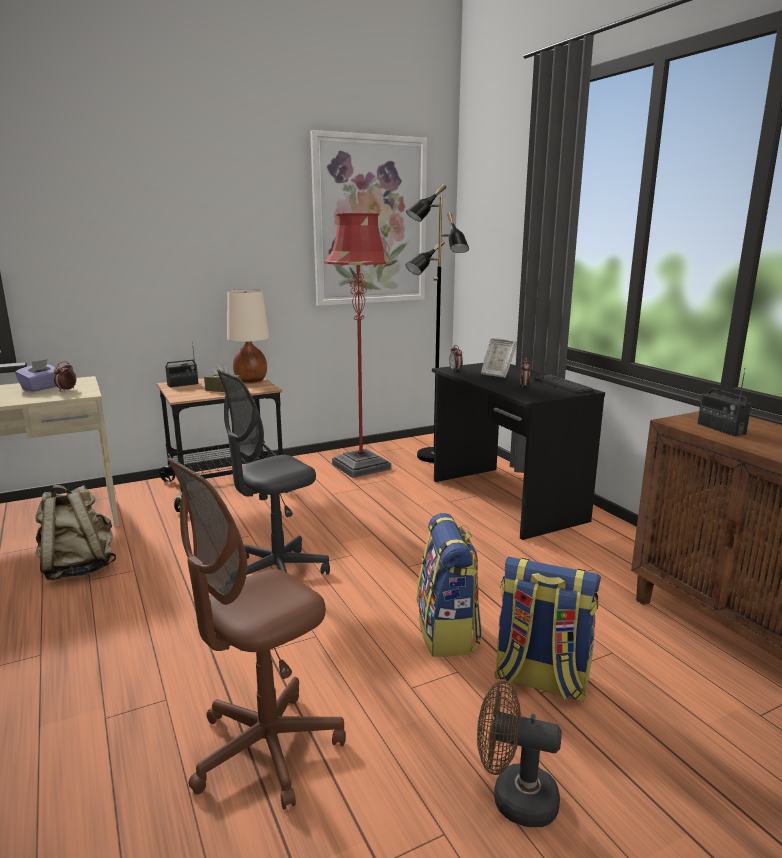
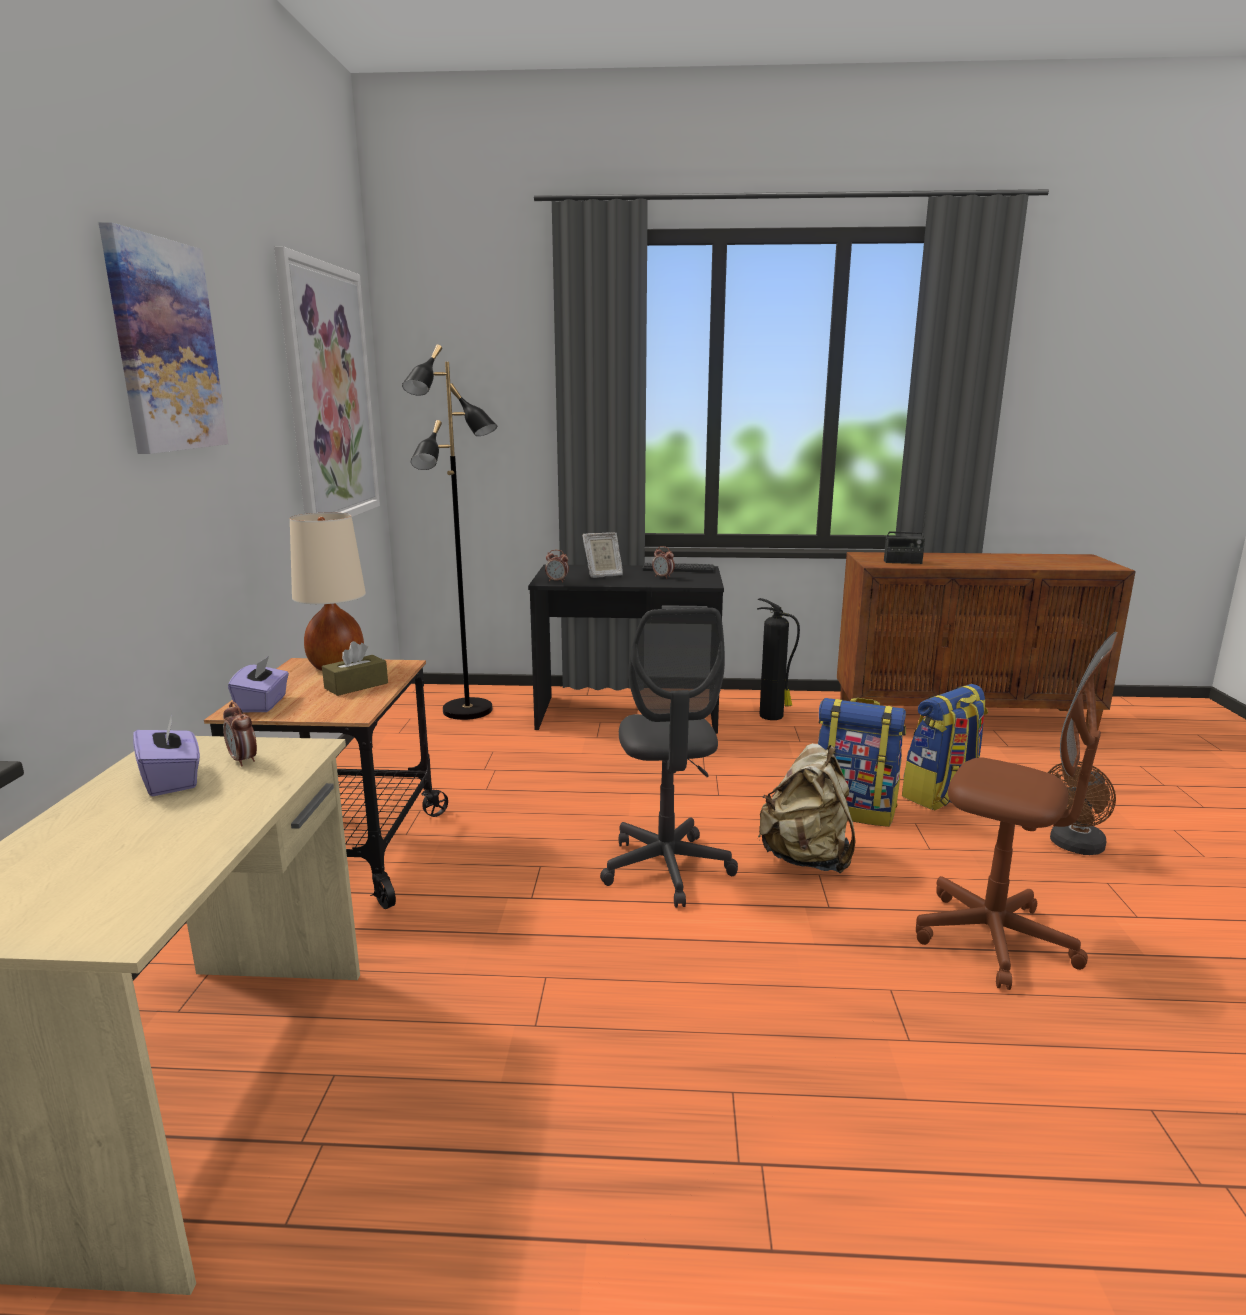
camera: 60 degrees left, 0 degrees up
(78, 568) = (481, 1034): beige backpack -> beige backpack (806, 858)
(180, 194) = (165, 346): none -> picture
(183, 384) = (263, 704): radio -> purple tissue box
(266, 749) = (994, 939): brown office chair -> brown office chair turned 45 degrees counterclockwise
(361, 467) = (430, 753): red floor lamp -> none
(599, 554) = (772, 716): none -> fire extinguisher

